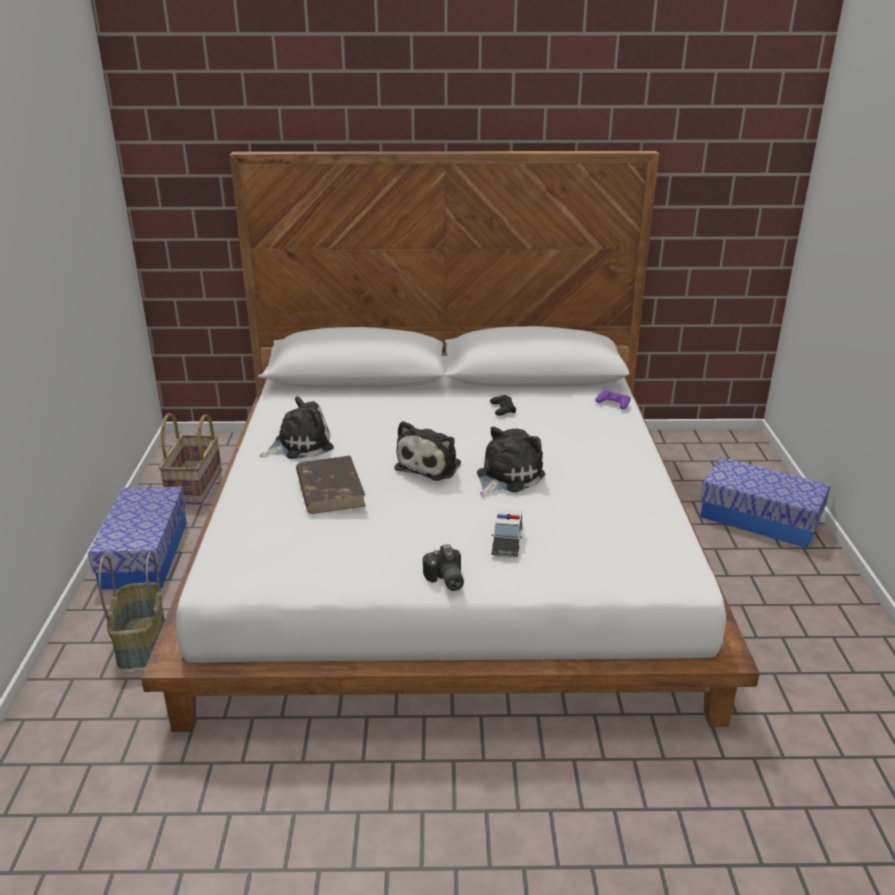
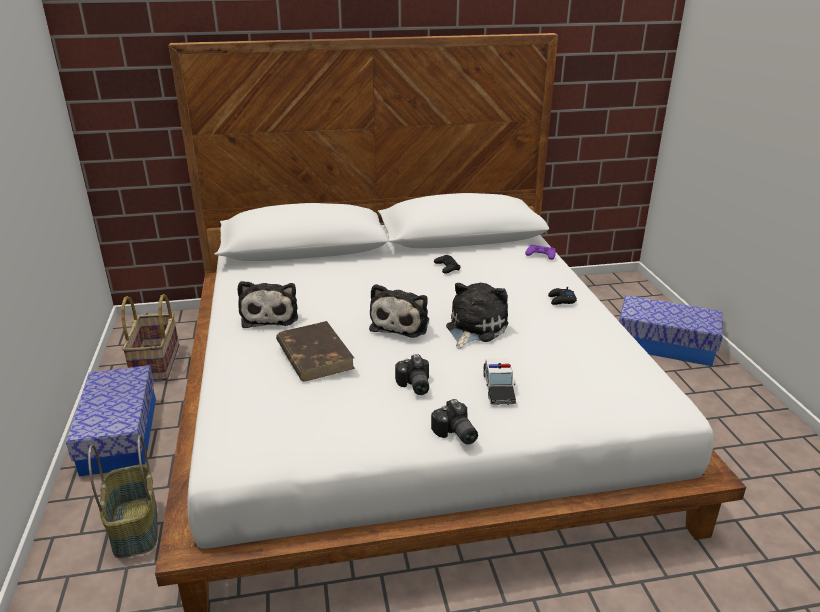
camera: 10 degrees left, 0 degrees up
(299, 445) = (270, 315): plush toy -> plush toy turned 120 degrees clockwise
(420, 529) = (413, 386): none -> camera
(614, 455) = (561, 300): none -> black game controller

